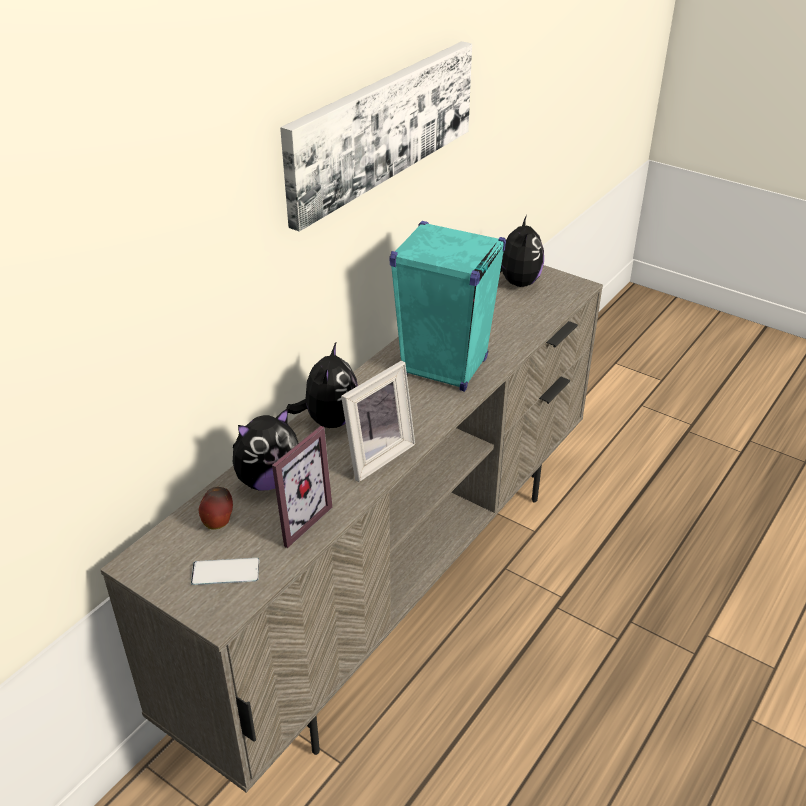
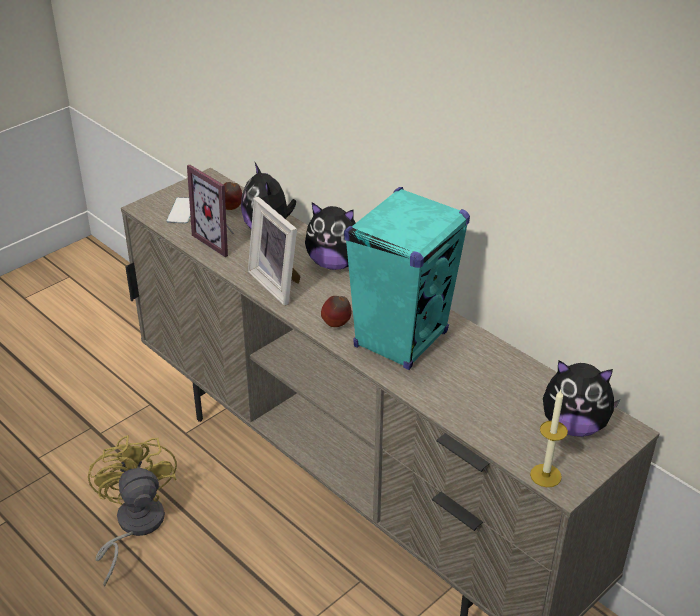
camera: 100 degrees right, 0 degrees up
(380, 128) = (482, 97): picture -> none
(435, 406) = (336, 325): none -> apple
(500, 775) = (134, 526): none -> yellow fan
(574, 293) = (545, 475): none -> candle

